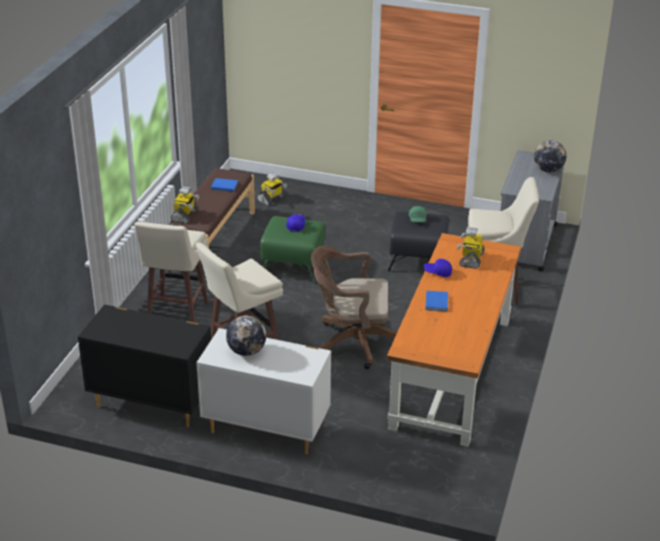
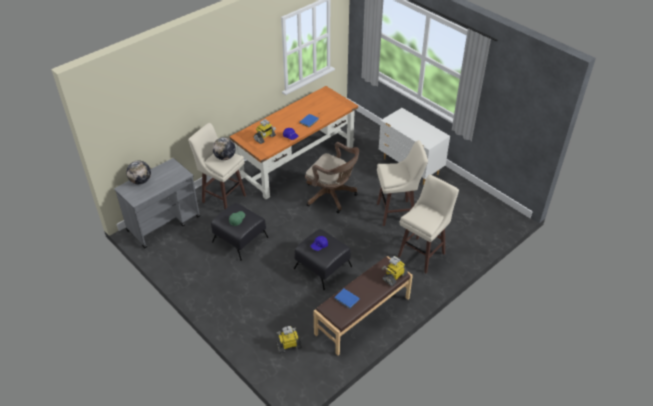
camera: 150 degrees left, 10 degrees up
(150, 403) = (462, 201): black dresser -> none
(246, 351) = (422, 132): globe -> globe (225, 157)
(293, 264) = (323, 268): green ottoman -> black ottoman

